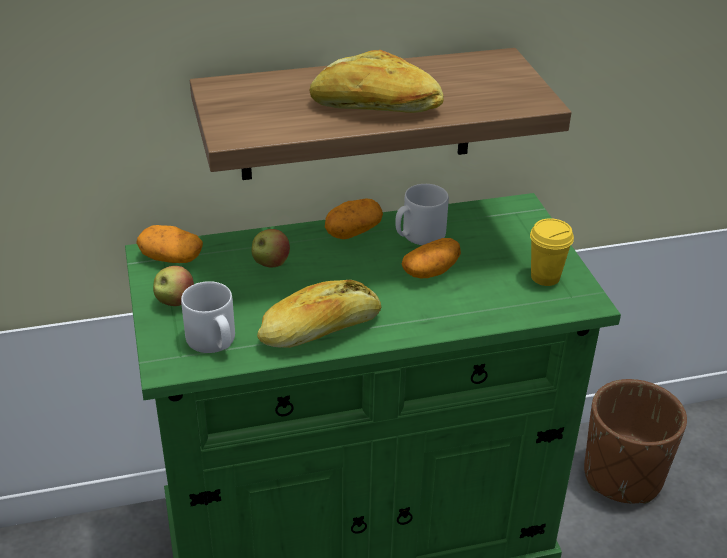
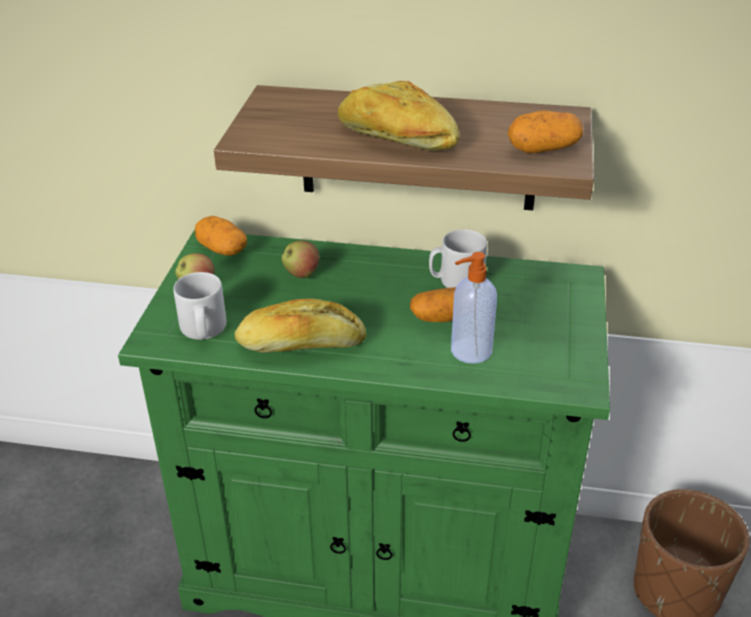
camera: 25 degrees right, 0 degrees up
(353, 232) = (396, 263): potato -> potato (543, 149)
(475, 296) = (469, 351): none -> soap dispenser
(545, 277) = (554, 351): yellow cup -> none

